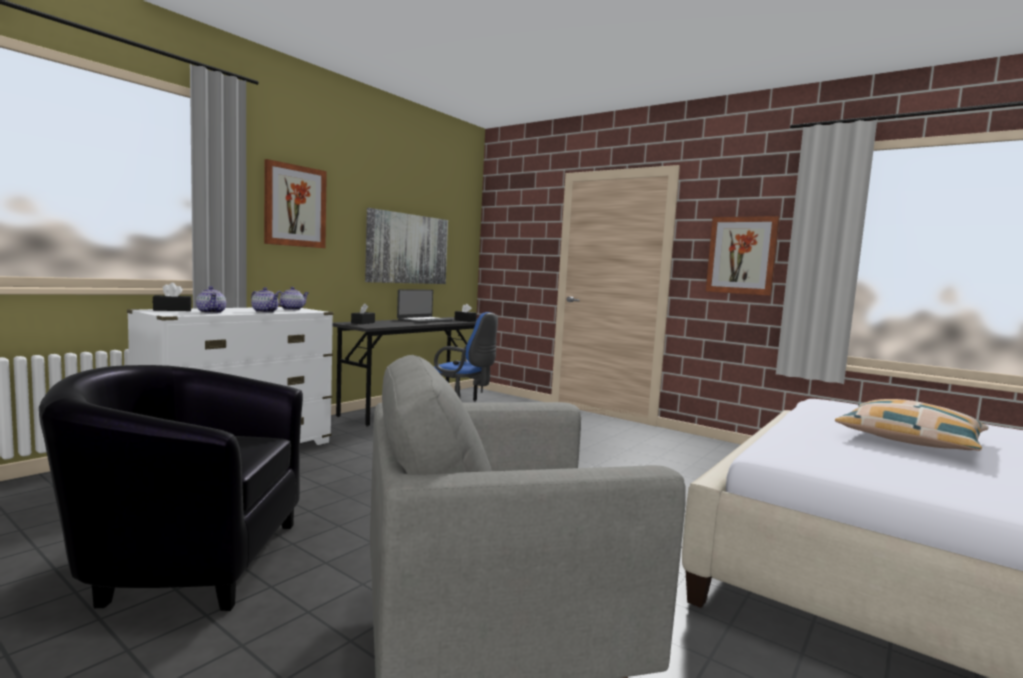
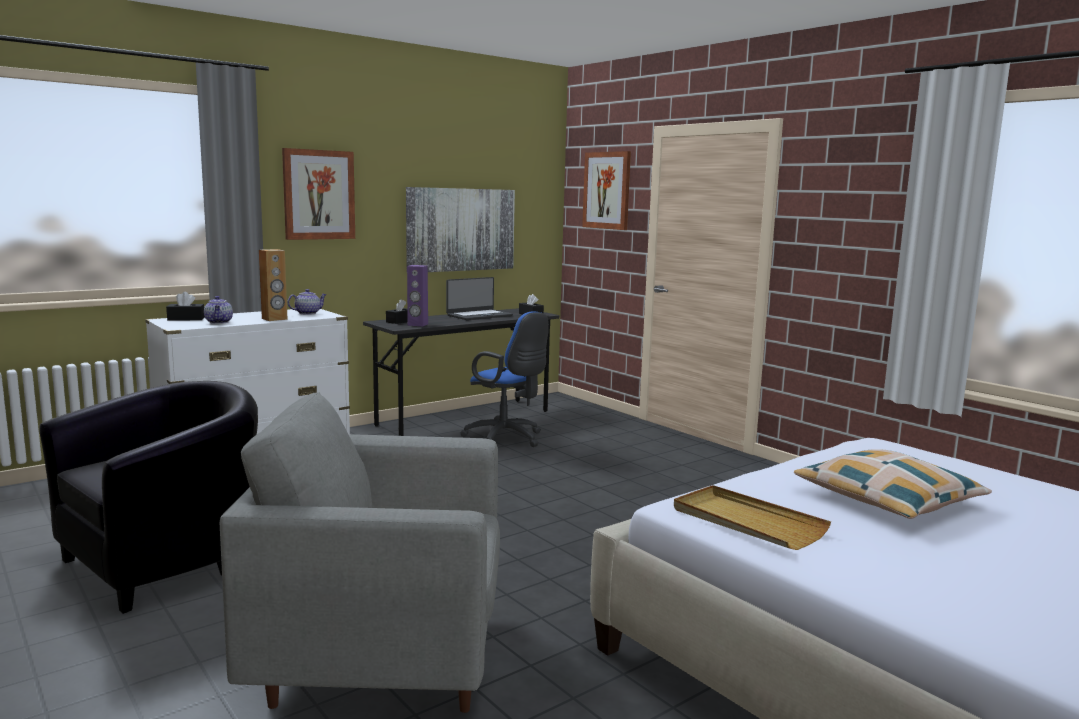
camera: 15 degrees right, 5 degrees up
(185, 560) = (167, 561): black armchair -> black armchair turned 120 degrees clockwise
(265, 312) = (274, 319): teapot -> brown speaker
(381, 325) = (417, 324): none -> purple speaker
(741, 255) = (852, 240): picture -> picture (607, 190)
(847, 463) = (747, 522): none -> beige tray

